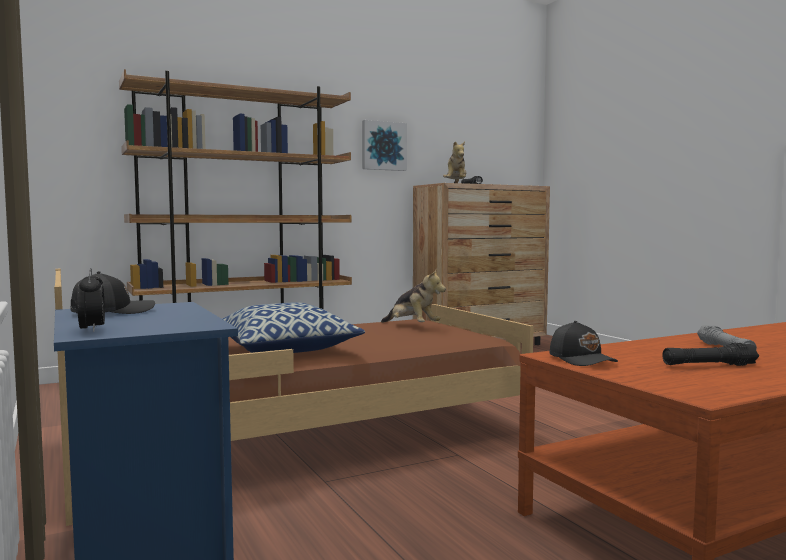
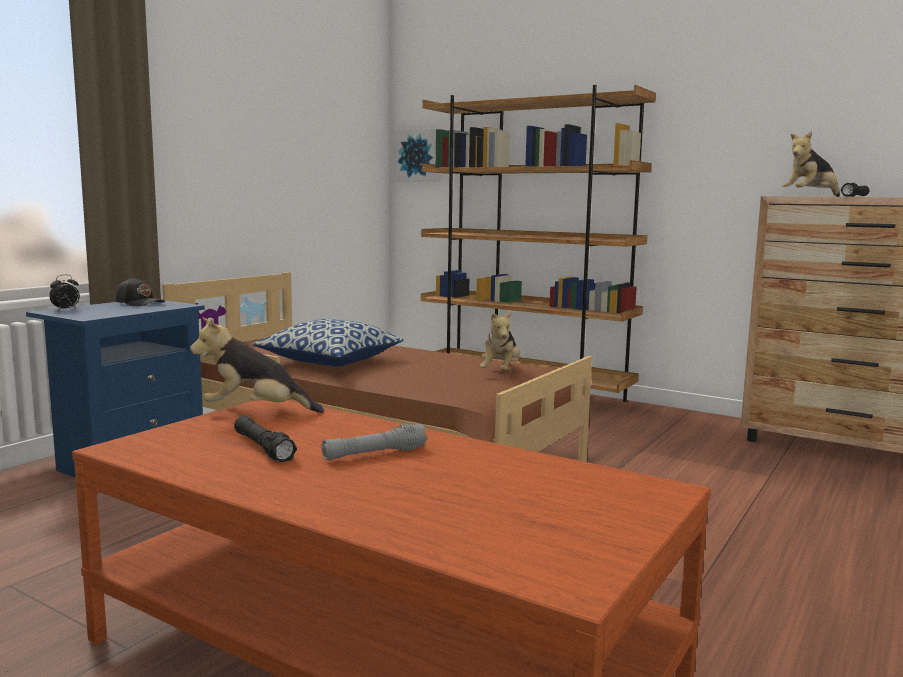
camera: 60 degrees right, 5 degrees up
(383, 146) = (735, 143): picture -> picture (419, 156)
(582, 359) = (256, 411): black cap -> plush toy

